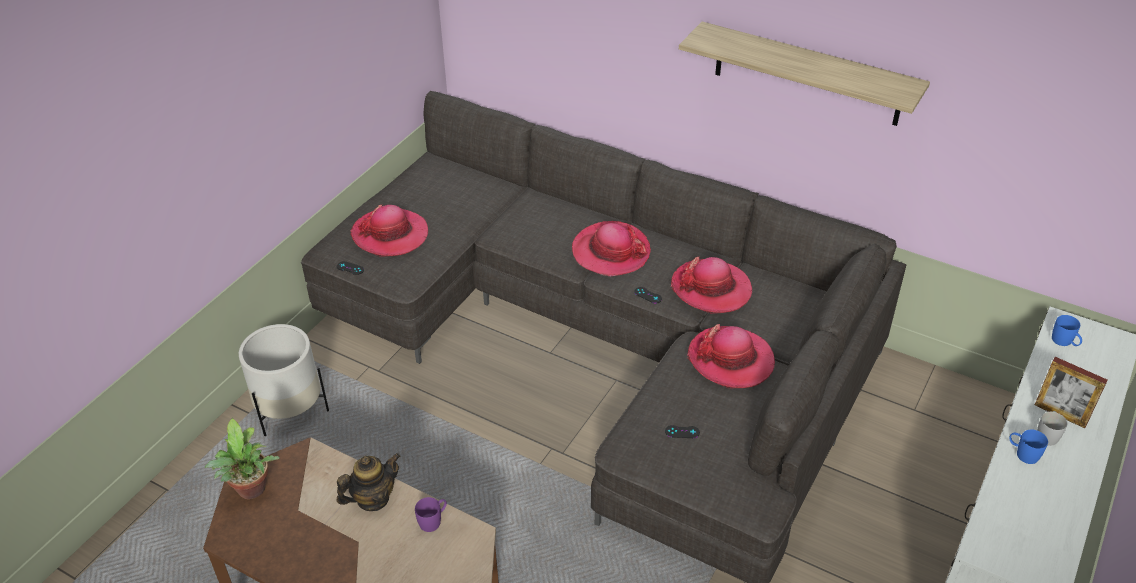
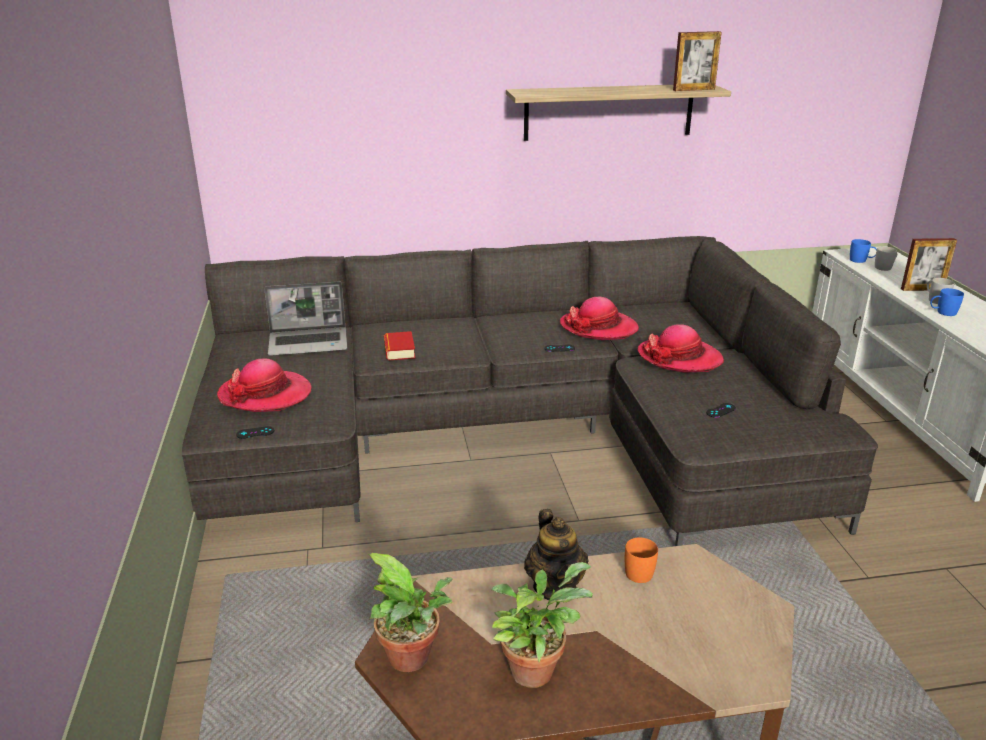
camera: 40 degrees left, 15 degrees down
(290, 411) = (263, 630): white planter -> none
(300, 539) = (534, 667): none -> potted plant
(373, 499) = (555, 587): teapot -> teapot turned 150 degrees clockwise
(433, 520) = (638, 570): purple mug -> orange mug
(472, 194) = (309, 343): none -> laptop
(524, 234) = (399, 350): none -> book
(611, 251) = (489, 335): hat -> none
(877, 91) = (694, 89): none -> picture frame
(1075, 365) = (885, 267): none -> white mug

